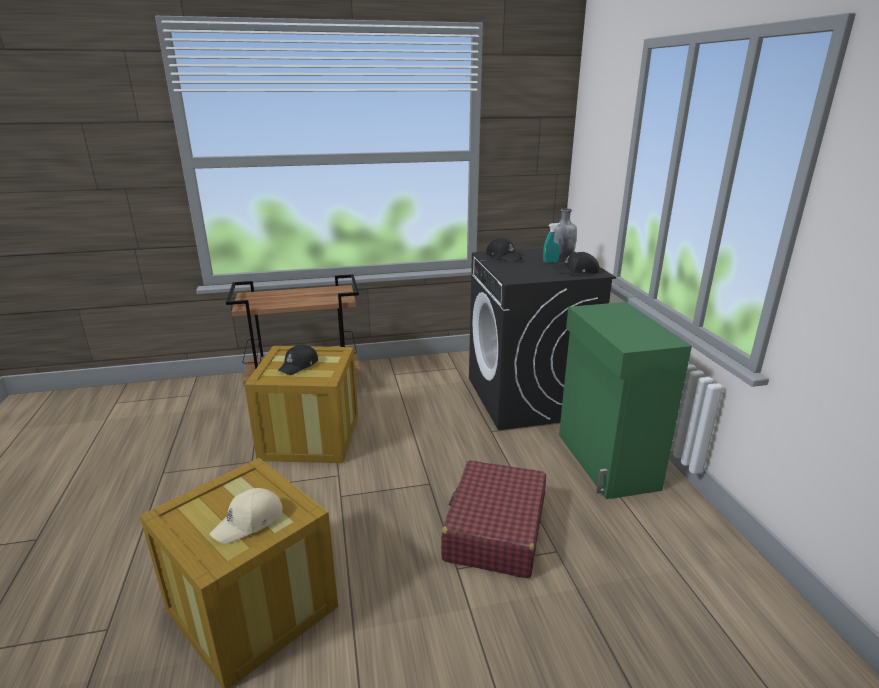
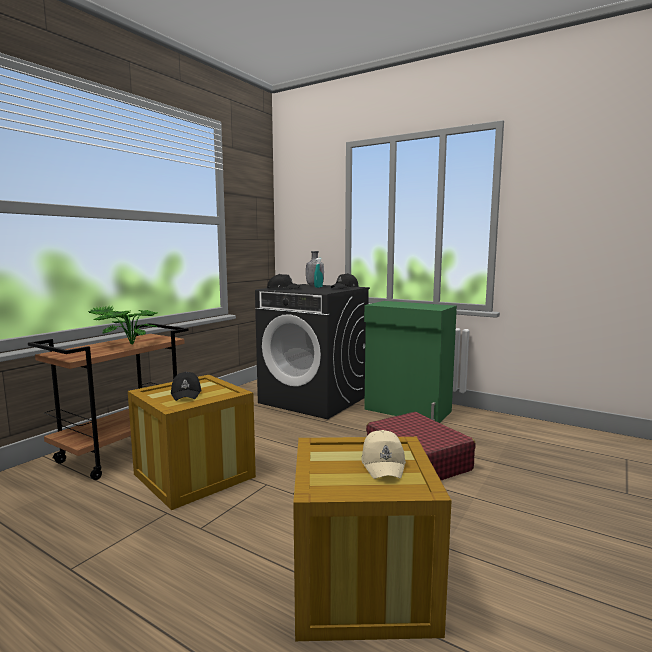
camera: 45 degrees left, 15 degrees down
(303, 298) = (127, 344): none -> potted plant

